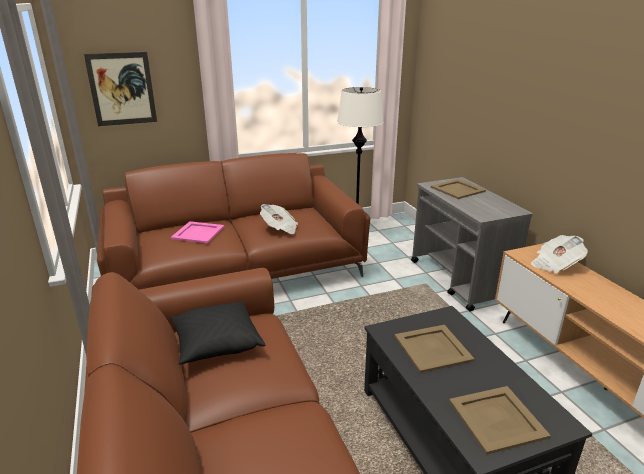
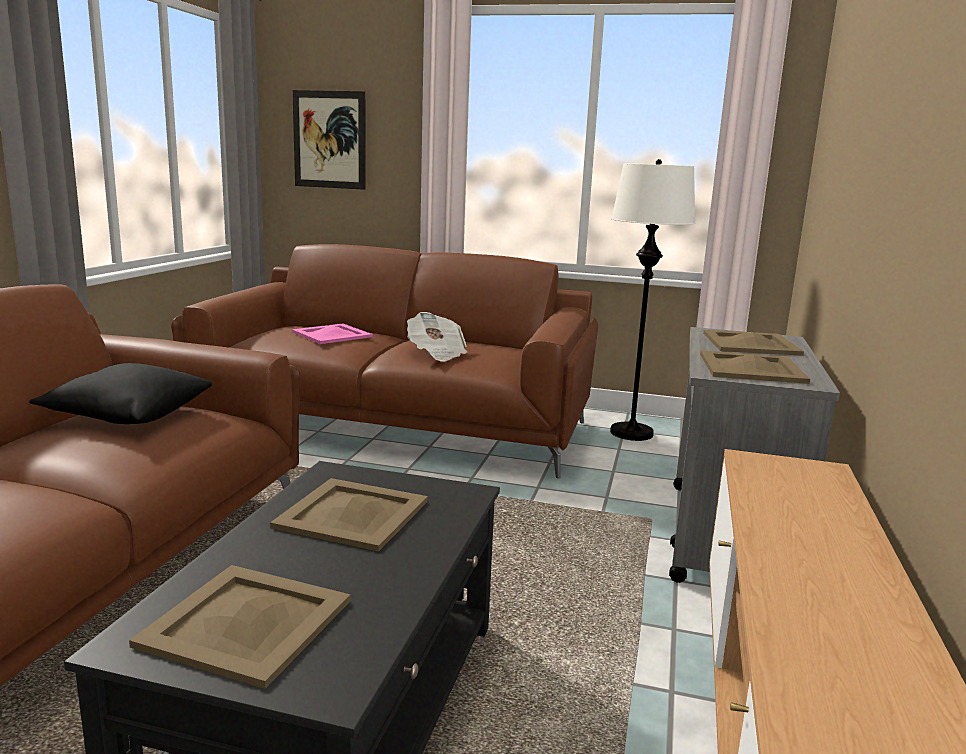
camera: 35 degrees right, 10 degrees down
(487, 207) = (752, 368): none -> beige tray
(555, 265) = (799, 492): newspaper -> none

